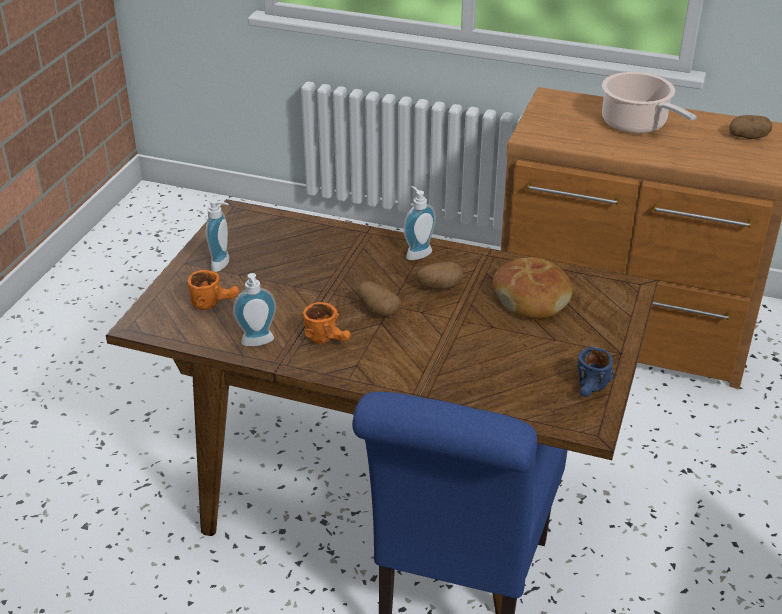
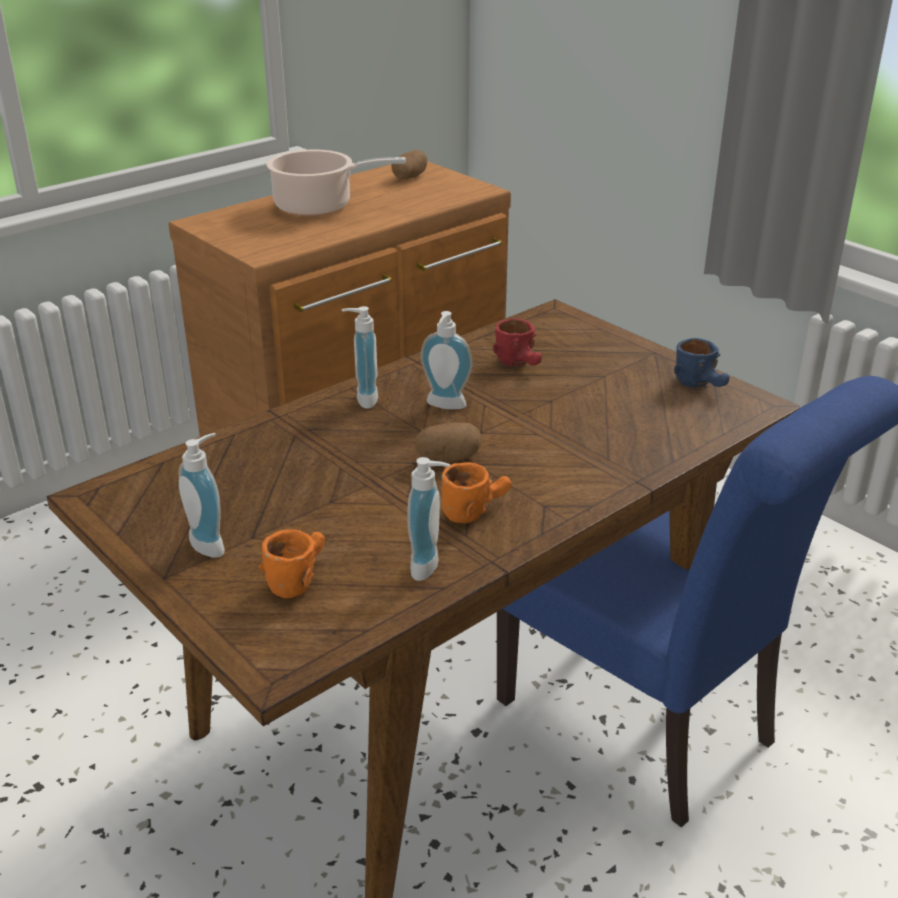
camera: 60 degrees left, 5 degrees down
(439, 286) = (444, 406): potato -> soap dispenser
(532, 298) = (522, 364): bread -> red mug

